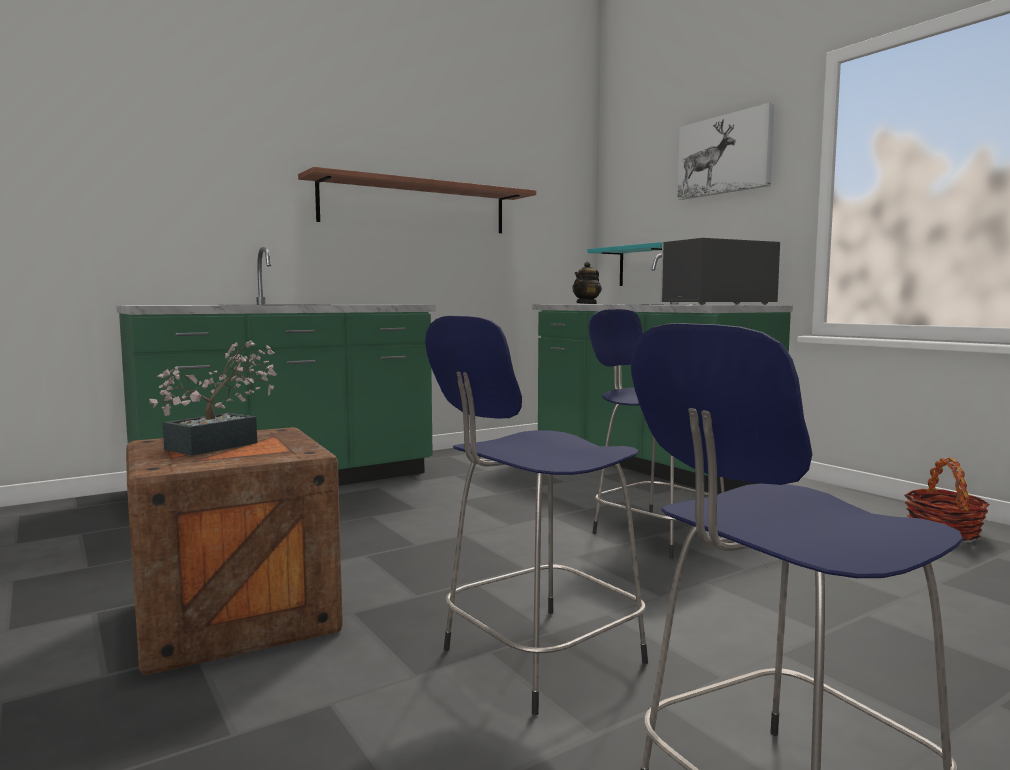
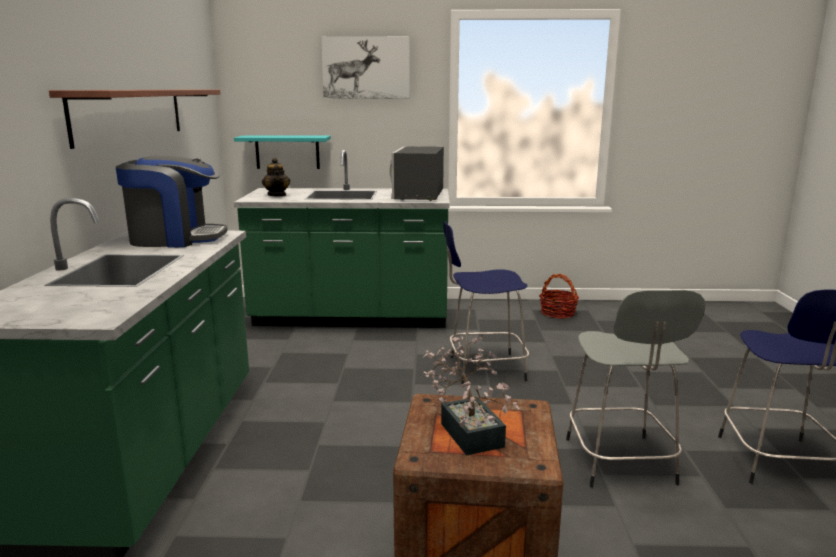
camera: 55 degrees left, 10 degrees up
(376, 304) = (176, 239): none -> coffee machine
(537, 658) = (620, 463): blue stool -> grey stool

